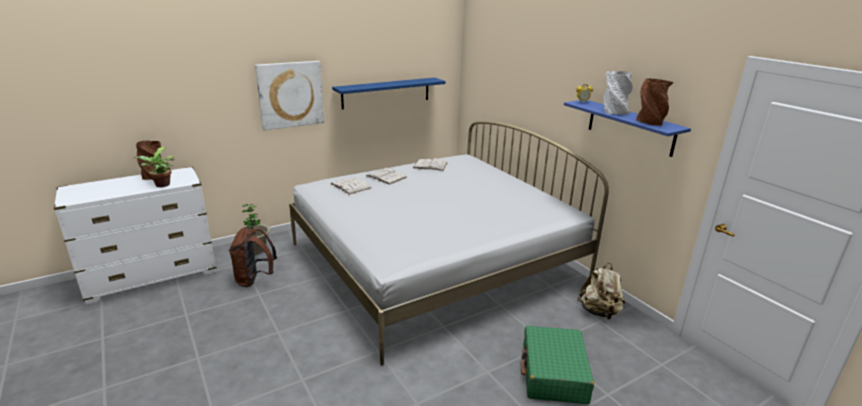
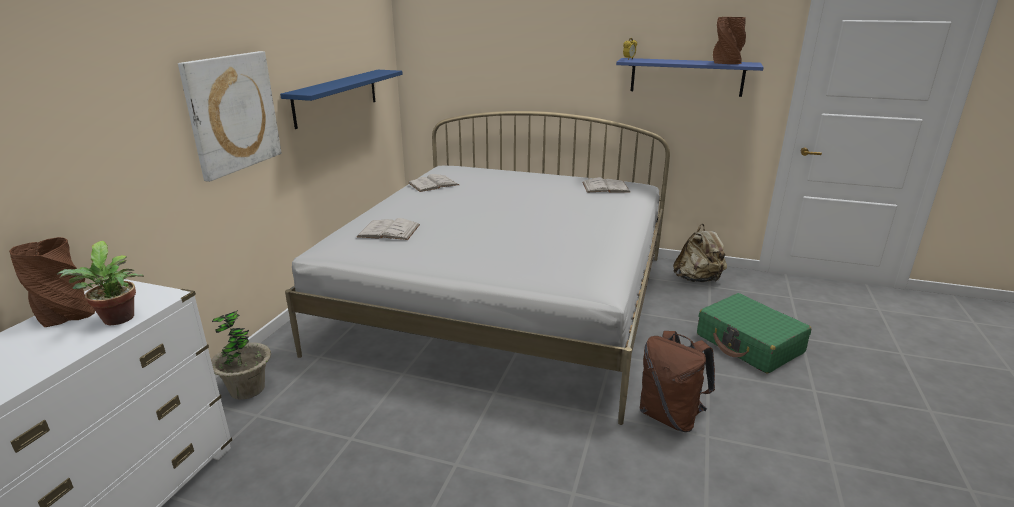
camera: 40 degrees left, 0 degrees up
(254, 279) = (313, 425): brown backpack -> brown backpack (670, 416)
(386, 176) = (410, 208): white book -> white book (605, 187)
(614, 112) = (678, 61): grey vase -> none

